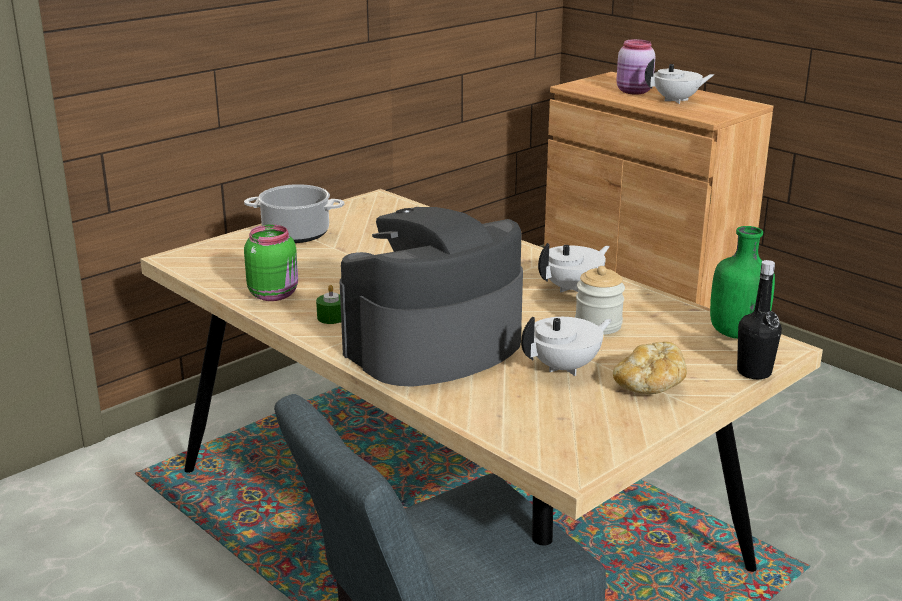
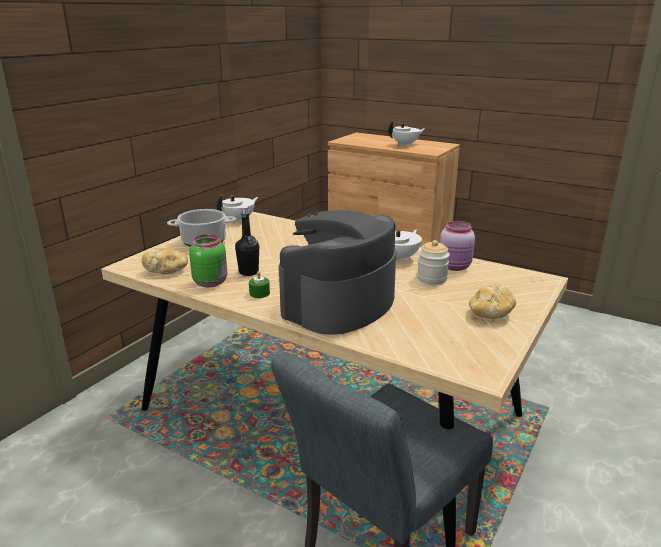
camera: 15 degrees left, 0 degrees up
(224, 270) = (167, 270): none -> bread
(565, 367) = (431, 308): white teapot -> white teapot (239, 220)
(634, 92) = (378, 141): pink jar -> pink jar (455, 267)
(736, 333) = (514, 274): green bottle -> none
(754, 372) = (542, 296): black bottle -> black bottle (248, 272)

